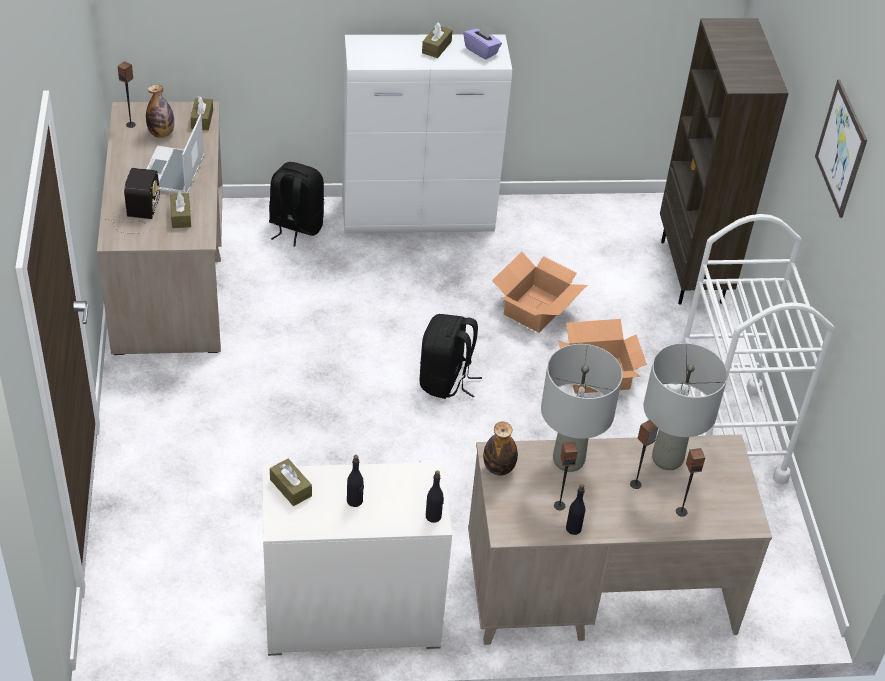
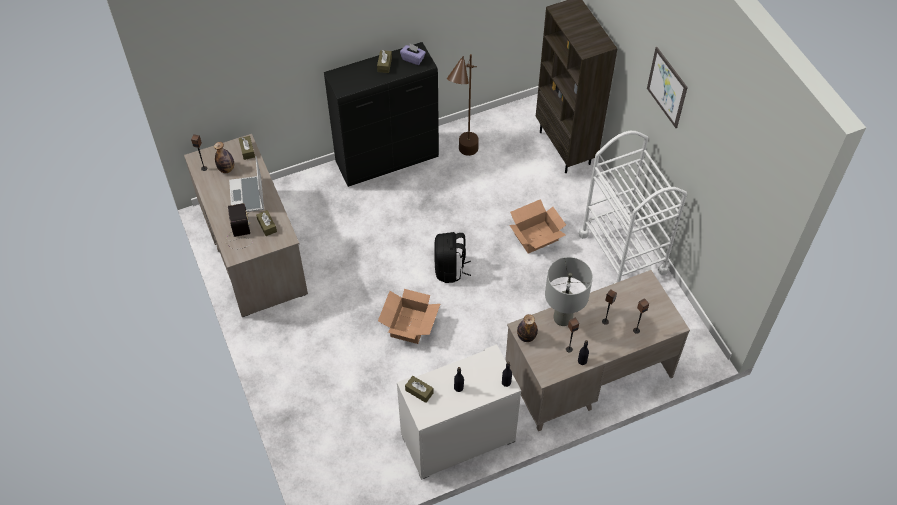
camera: 15 degrees left, 10 degrees up
(295, 226) = (314, 190): black backpack -> none
(419, 217) = (388, 160): white cabinet -> black cabinet
(530, 246) = (463, 160): none -> brown floor lamp
(534, 308) = (482, 203): cardboard box -> cardboard box (409, 325)
(666, 458) = (616, 299): grey table lamp -> none

